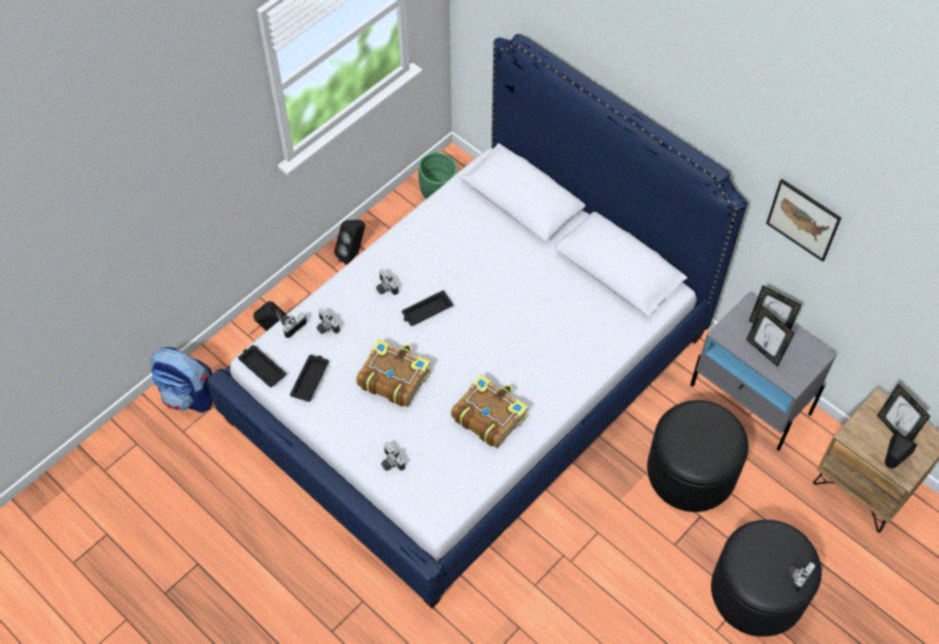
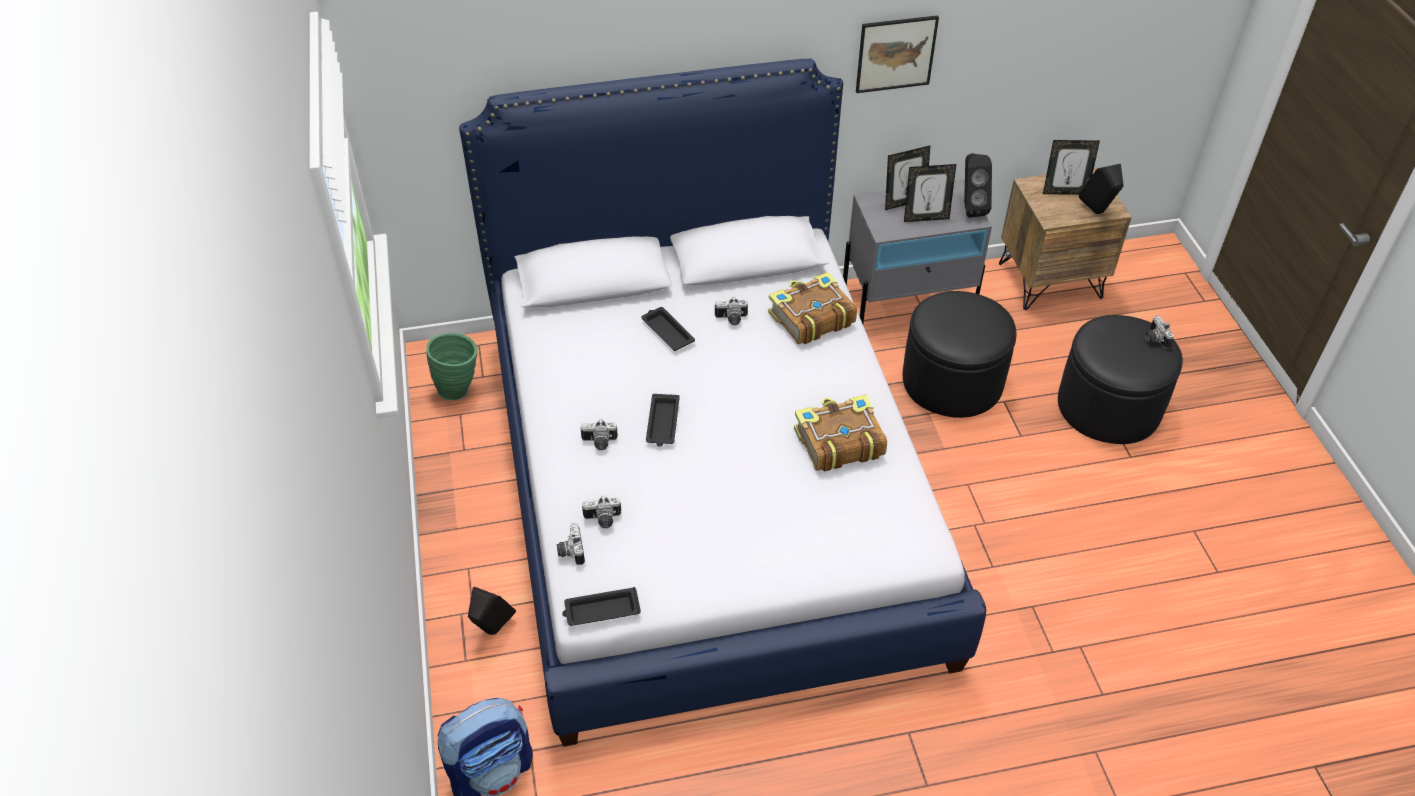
camera: 55 degrees left, 10 degrees down
(310, 379) = (661, 570): black tray -> black tray (667, 331)
(353, 254) = (457, 501): black speaker -> black speaker (970, 207)
(390, 463) = (831, 554): camera -> camera (731, 319)
(393, 378) = (724, 494): book -> book (810, 318)

